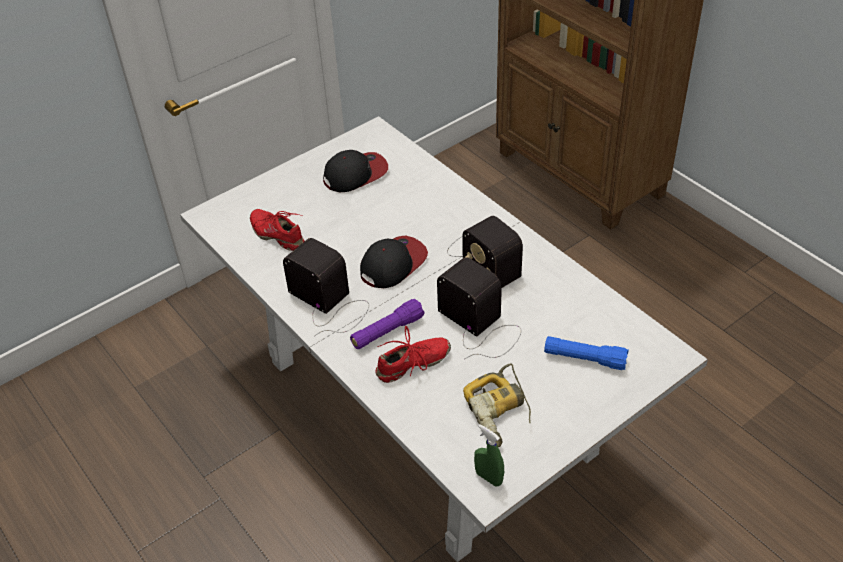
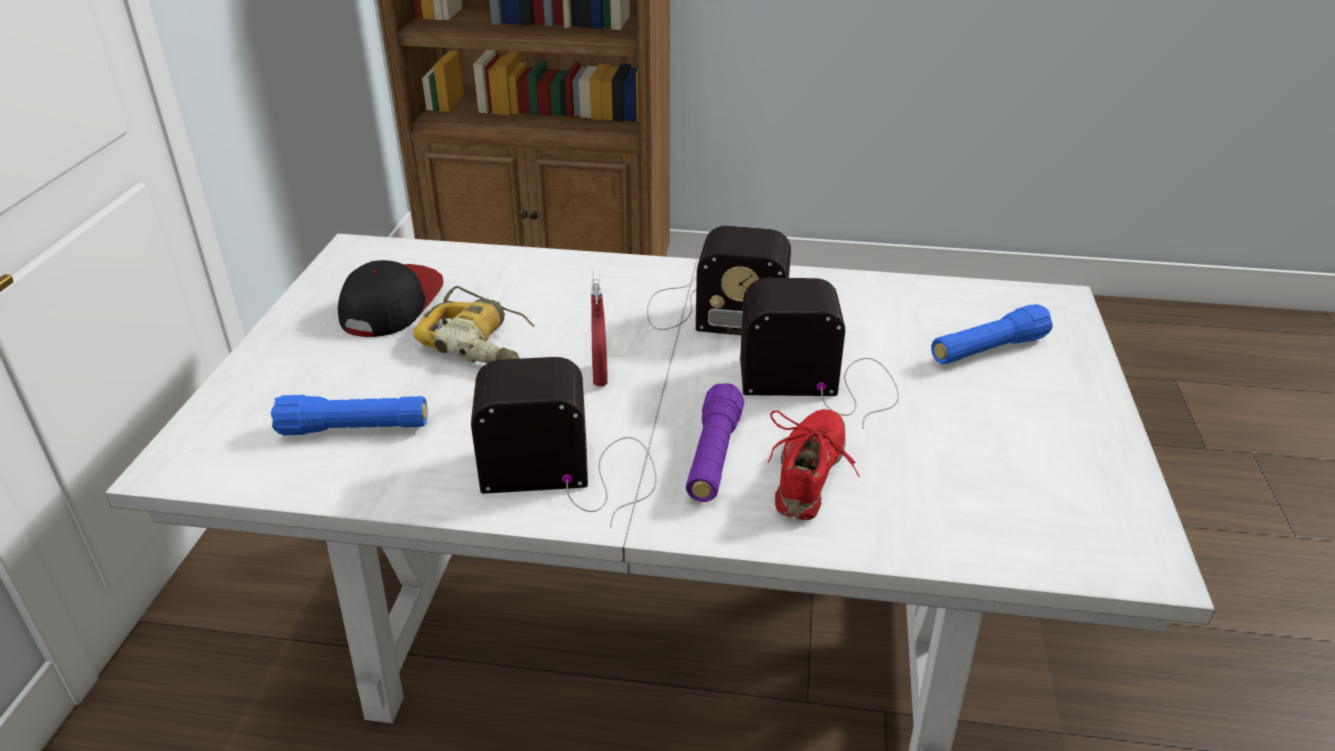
camera: 45 degrees left, 10 degrees down
(278, 234) = (355, 429): red shoe -> blue flashlight
(393, 264) = (600, 376): cap -> red spray bottle
(488, 477) = (1117, 545): green spray bottle -> none
(500, 411) = (999, 459): power drill -> power drill (481, 341)

